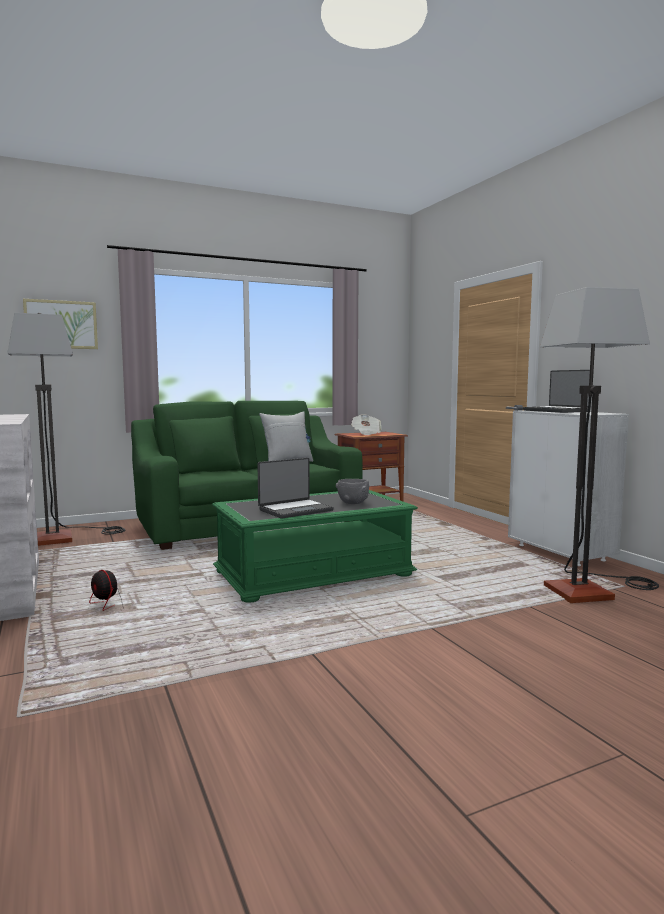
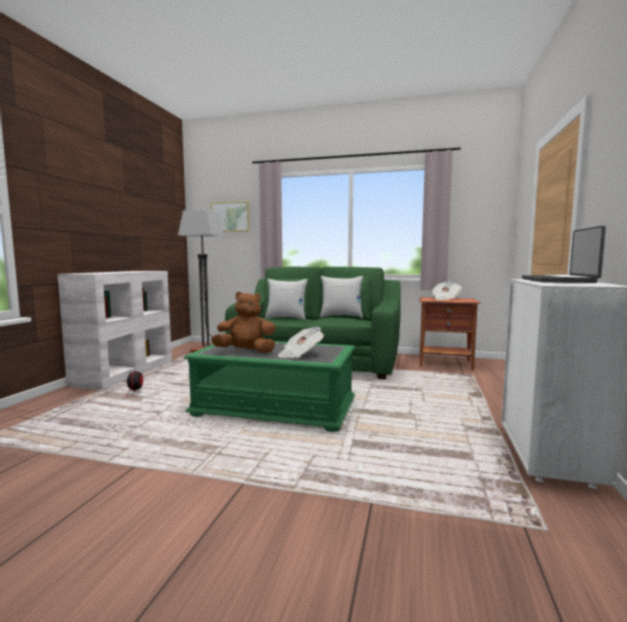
camera: 40 degrees right, 0 degrees up
(219, 472) = (286, 318): none -> grey pillow
(295, 510) = (246, 352): laptop -> brown plush toy
(353, 503) = (300, 354): grey bowl -> newspaper
(590, 589) = (487, 514): floor lamp -> none

